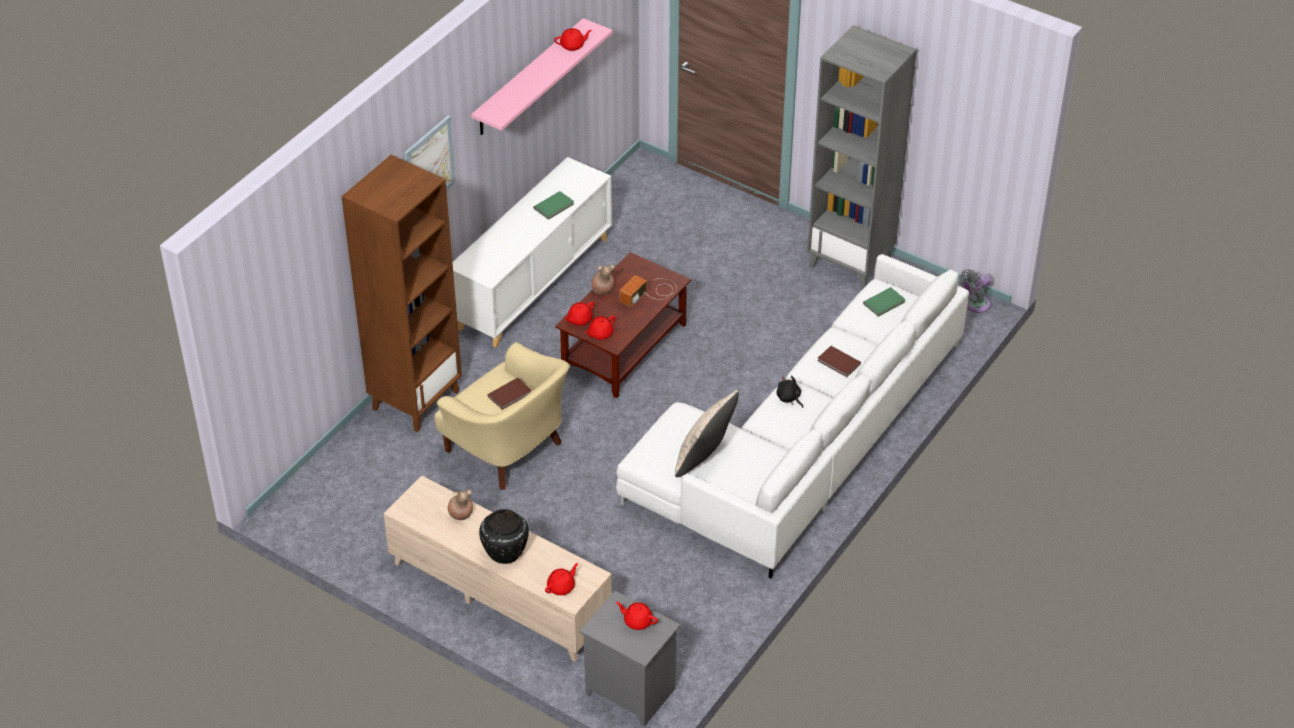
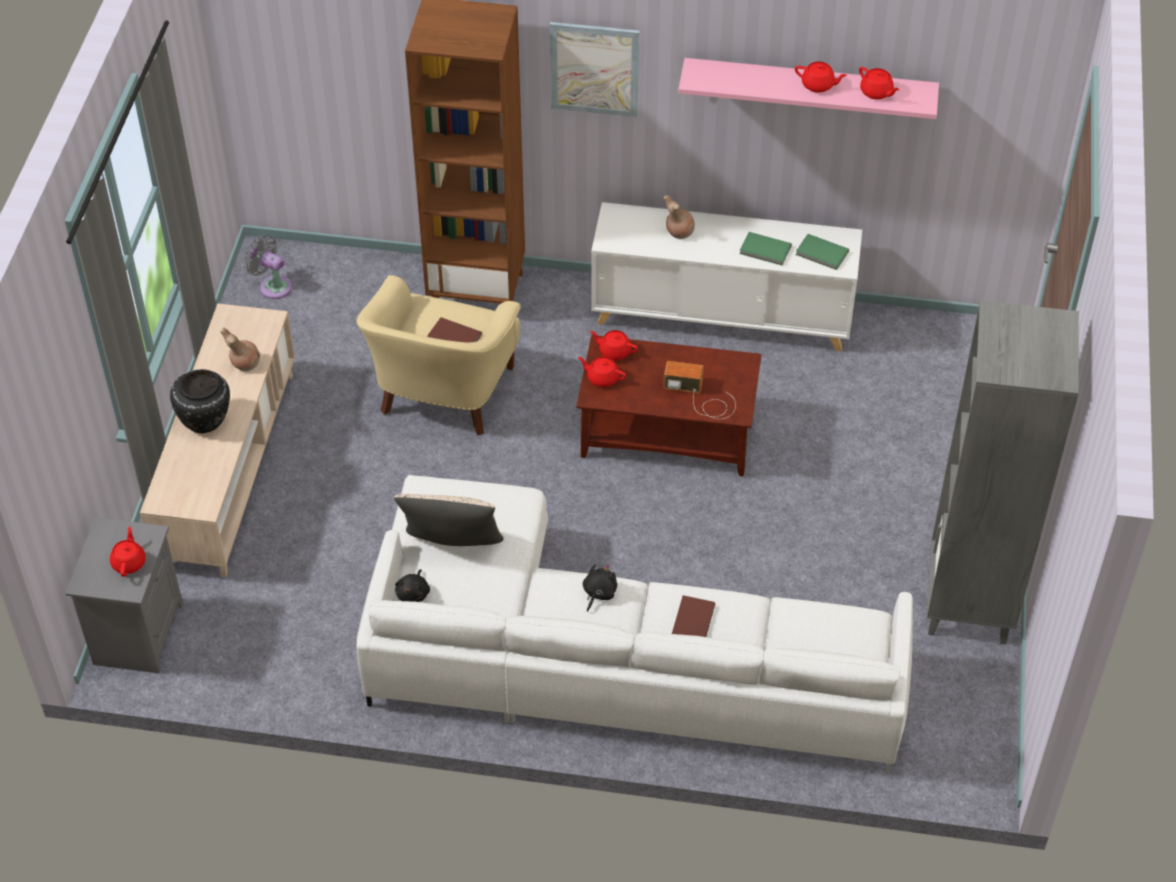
camera: 65 degrees right, 5 degrees up
(561, 587) = (176, 486): red teapot -> red teapot (818, 85)
(602, 290) = (677, 353): brown vase -> brown vase (678, 232)
(733, 491) = (413, 593): none -> black plush toy
(885, 303) = (836, 635): green book -> green book (822, 254)
(975, 305) = (985, 767): grey fan -> grey fan (273, 286)

